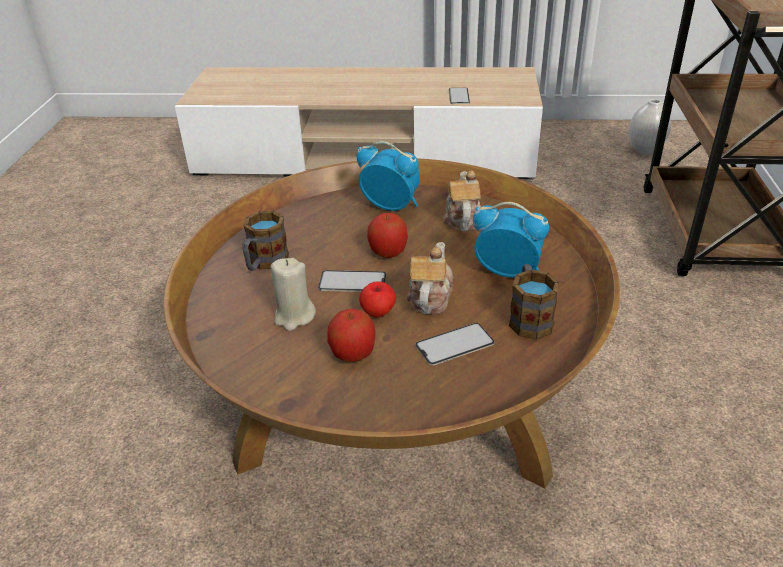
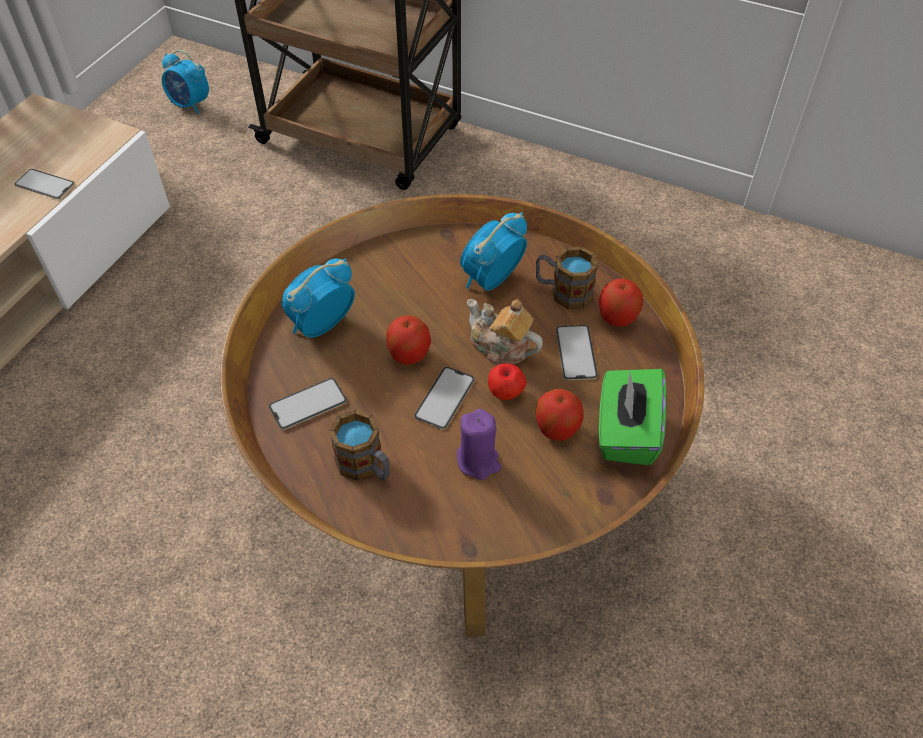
camera: 70 degrees left, 15 degrees up
(294, 317) = (478, 461): beige candle -> purple candle
(310, 222) = (308, 404): none -> phone
(368, 399) = (626, 433): none -> green tissue box
(462, 218) = (383, 278): teapot -> none
(522, 361) = (617, 317): none -> apple
(645, 151) = (190, 104): white vase -> alarm clock

